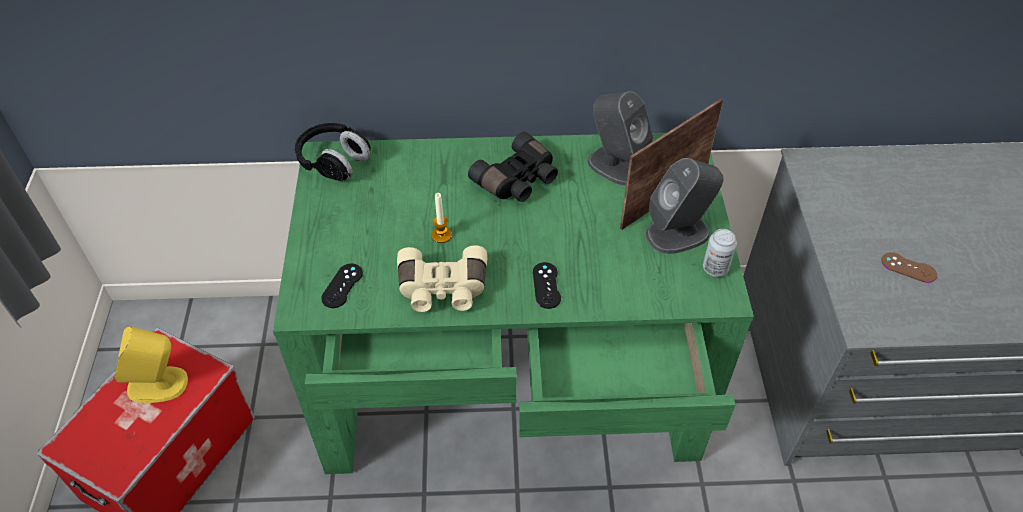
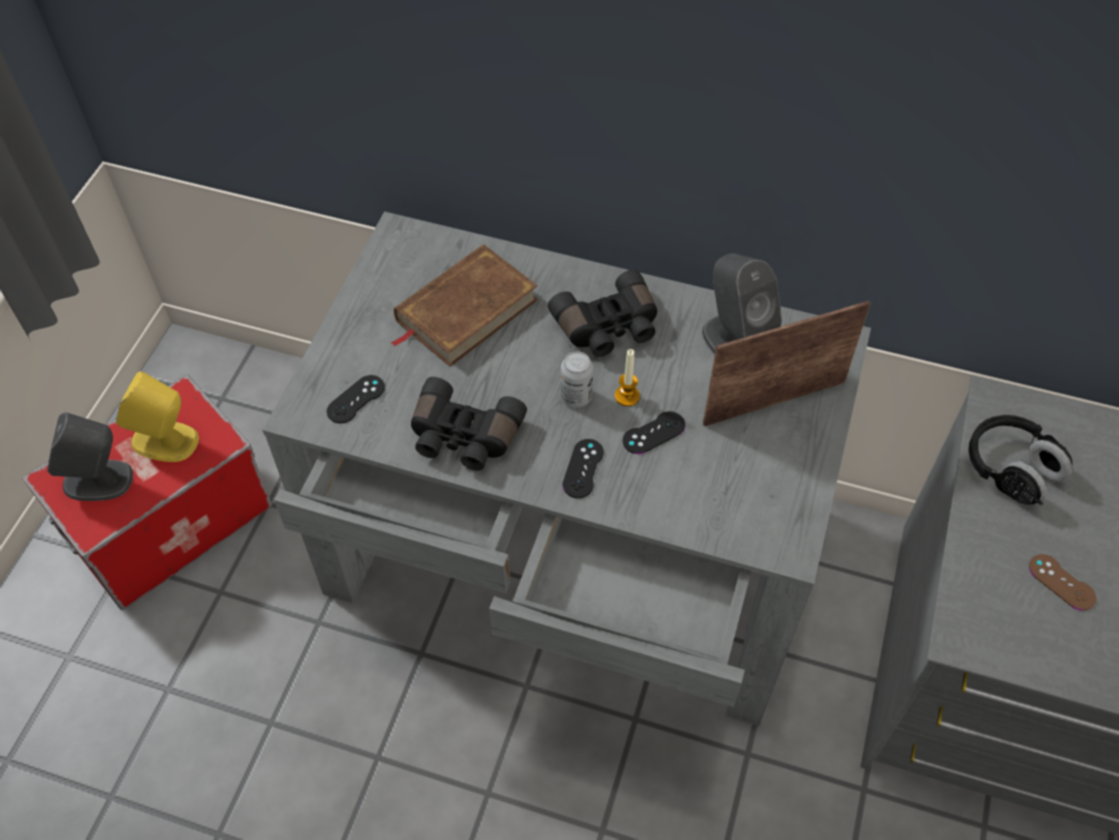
camera: 20 degrees right, 5 degrees up
(334, 163) = (407, 247): black headphones -> black headphones (1010, 470)
(402, 196) = (465, 310): none -> brown book
(441, 235) = (490, 371): candle -> candle (627, 396)
(442, 289) = (463, 437): beige binoculars -> black binoculars
(514, 395) = (568, 573): green desk -> grey desk
(587, 245) = (653, 433): none -> black game controller
(678, 233) = (771, 451): grey speaker -> grey speaker (99, 480)
(715, 268) = (795, 509): can -> can (576, 396)

